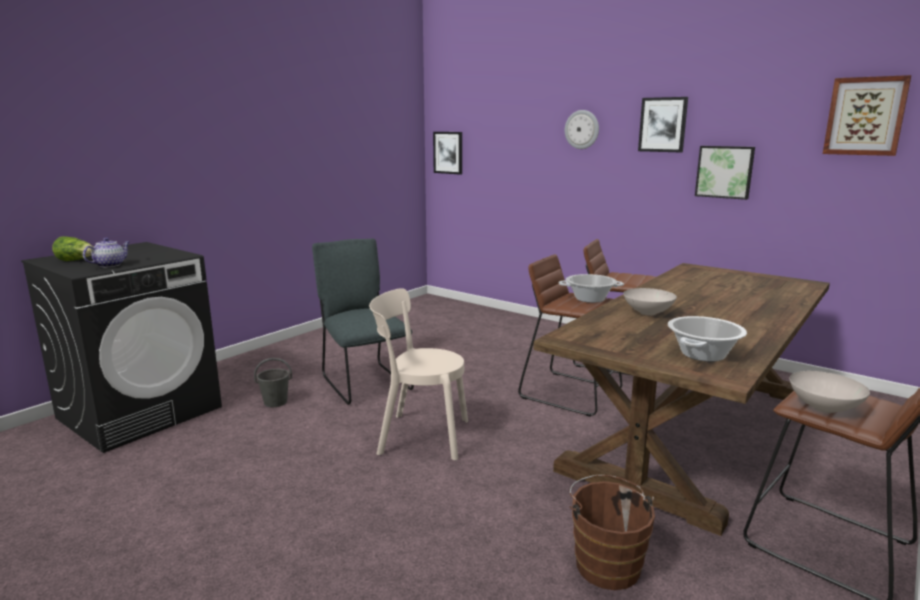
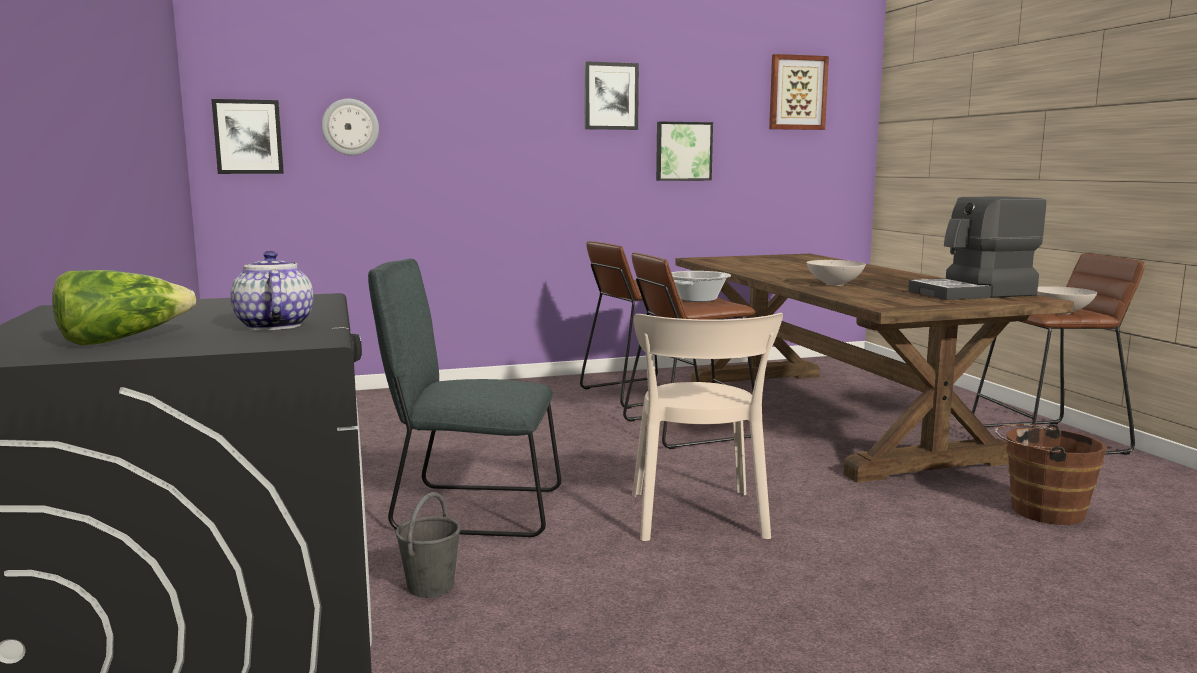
camera: 55 degrees left, 5 degrees down
(419, 436) = (698, 519): beige chair -> beige chair turned 45 degrees counterclockwise
(582, 129) = (502, 100): wall clock -> wall clock (350, 127)
(703, 354) = (974, 293): cooking pot -> coffee machine

